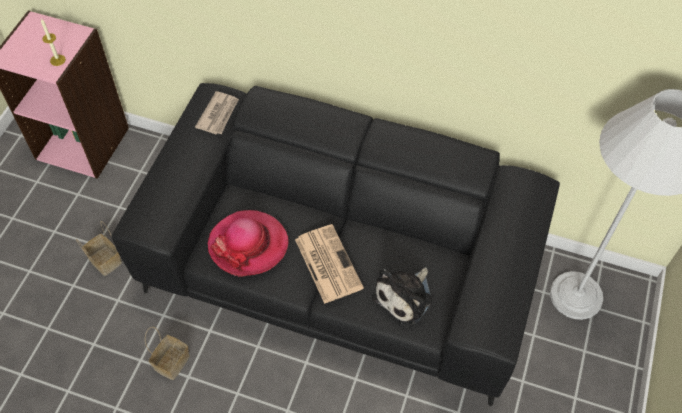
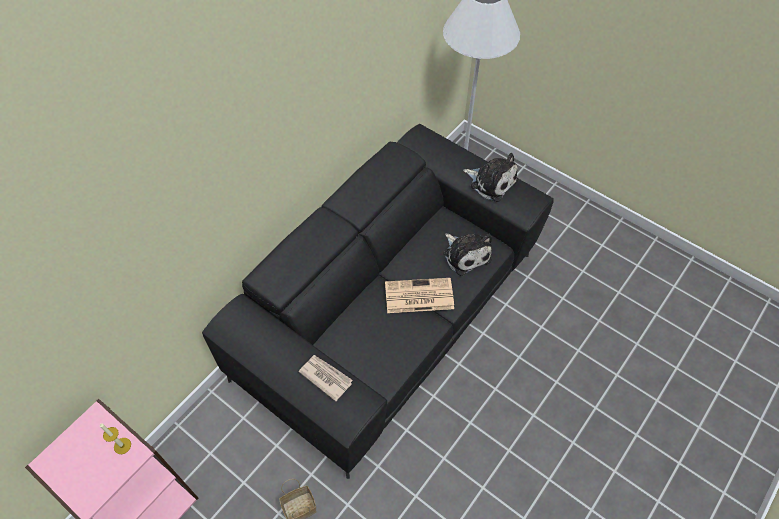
camera: 70 degrees left, 0 degrees up
(172, 361) = (425, 468): basket -> none
(218, 114) = (253, 322): newspaper -> newspaper (325, 377)
(248, 245) = (380, 348): hat -> none
(501, 280) = (491, 182): none -> plush toy

